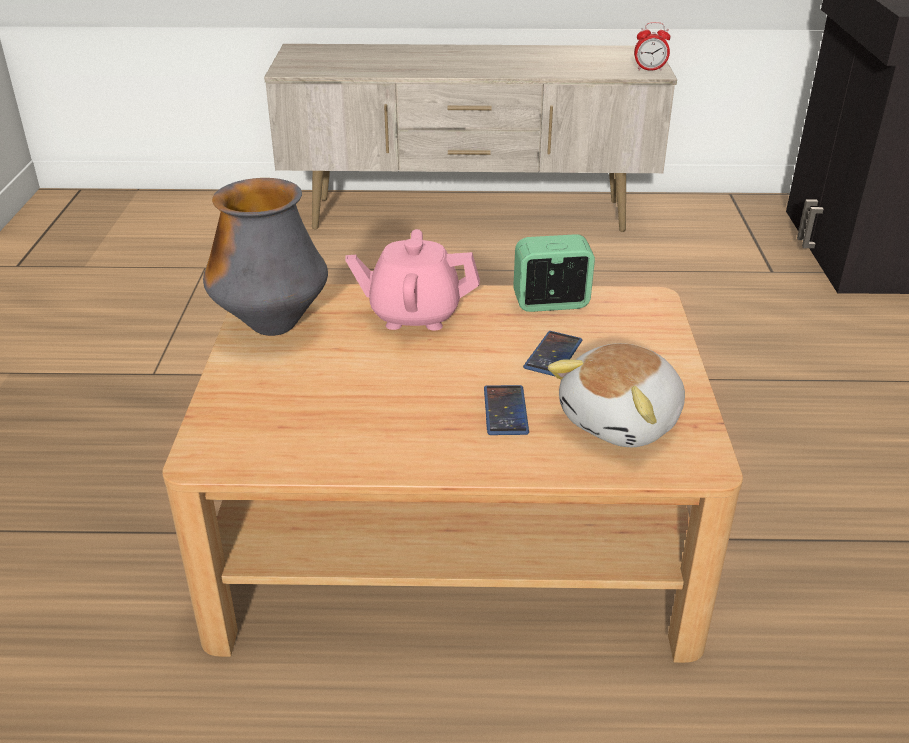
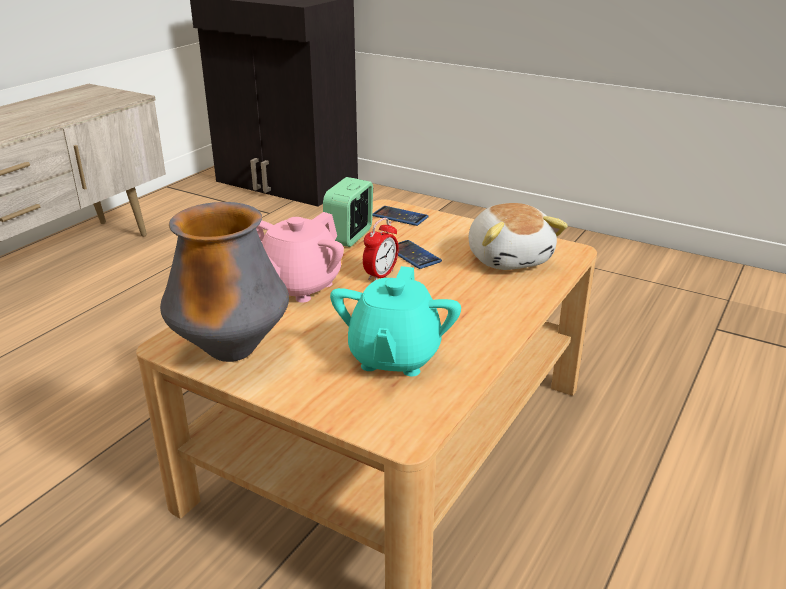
camera: 60 degrees left, 5 degrees down
(328, 411) = (394, 357): none -> turquoise teapot
(505, 411) = (462, 290): phone -> phone (400, 217)
(649, 69) = (123, 96): alarm clock -> alarm clock (381, 275)

